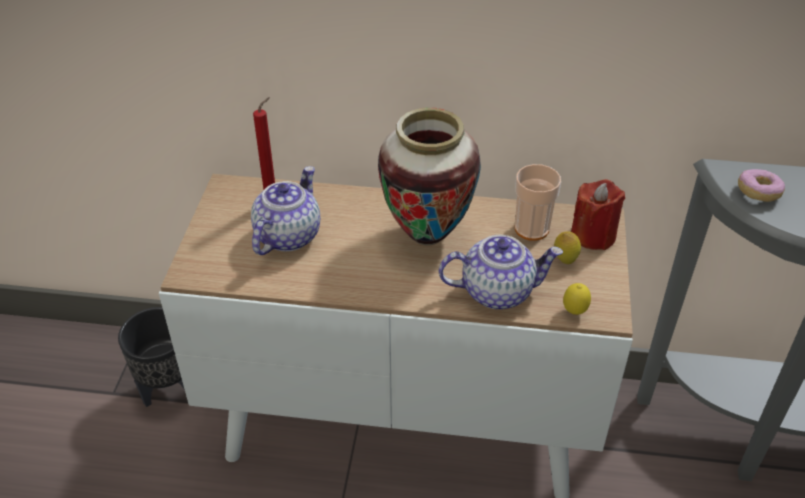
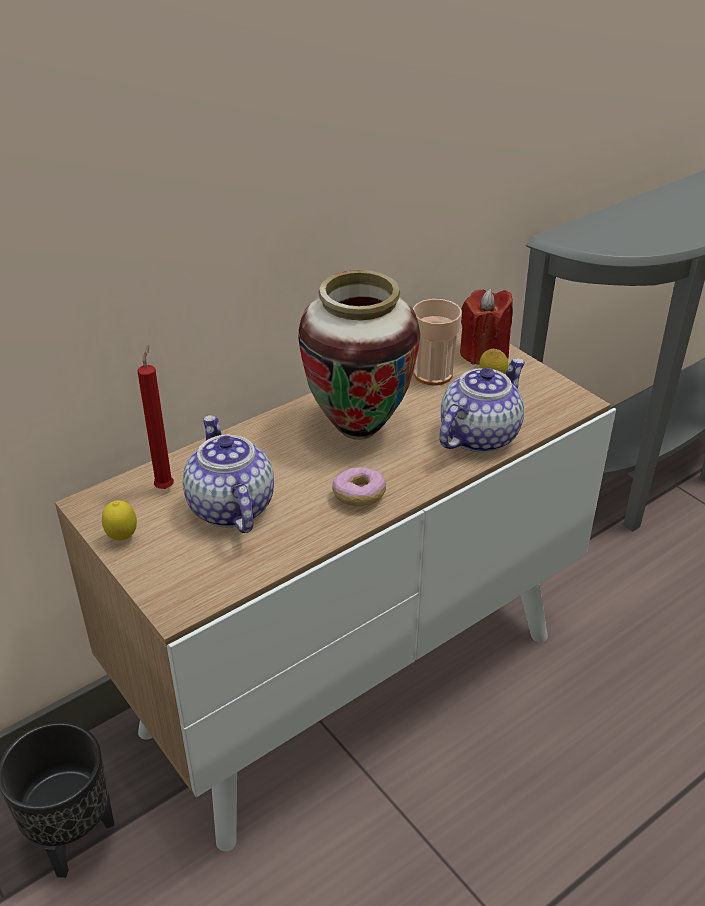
camera: 45 degrees left, 5 degrees down
(574, 312) = (554, 414): lemon -> lemon (122, 538)
(758, 193) = (602, 240): donut -> donut (359, 496)

